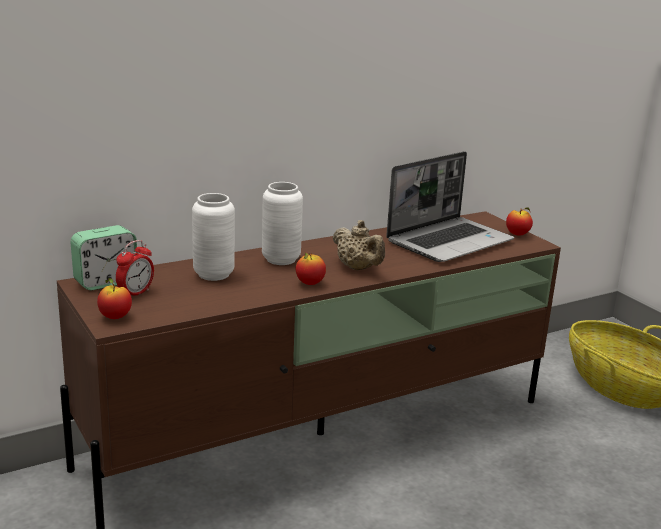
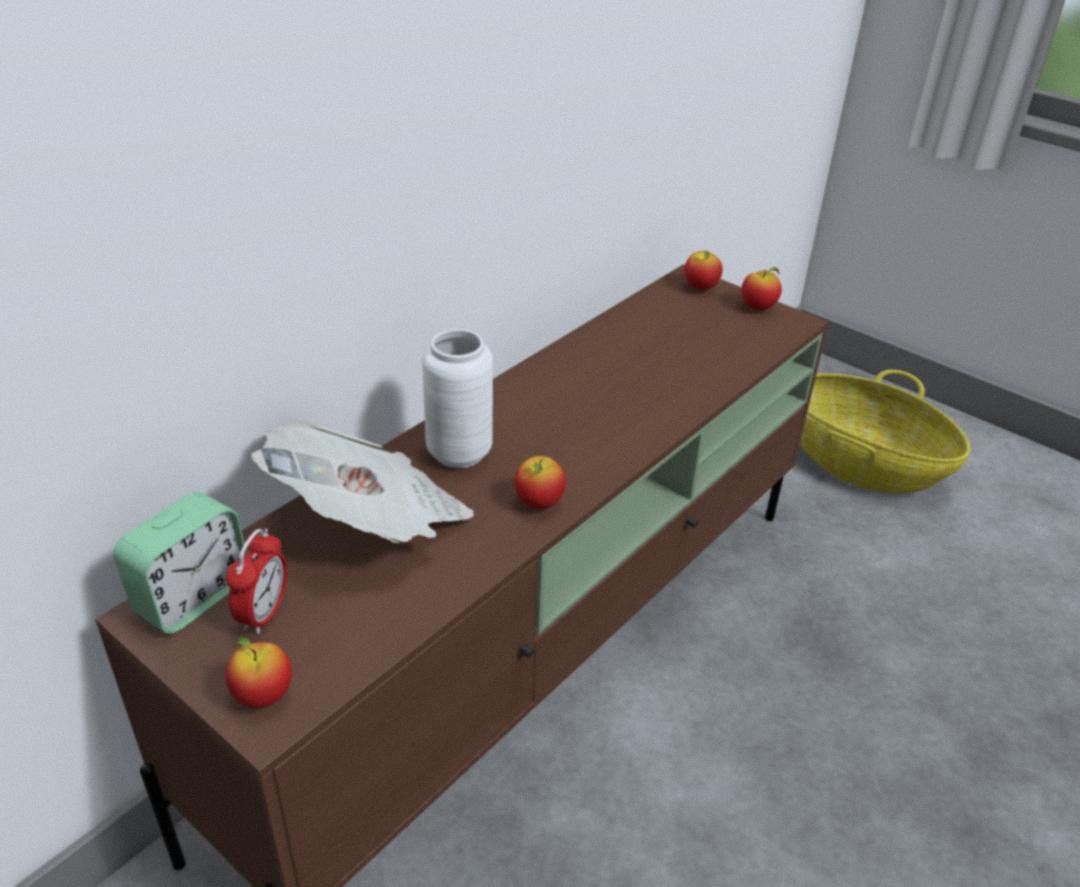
camera: 20 degrees left, 15 degrees up
(213, 274) = (372, 522): white vase -> newspaper
(358, 268) = (588, 444): beige teapot -> none
(449, 241) = (678, 345): laptop -> none
(487, 221) = (700, 287): none -> apple

